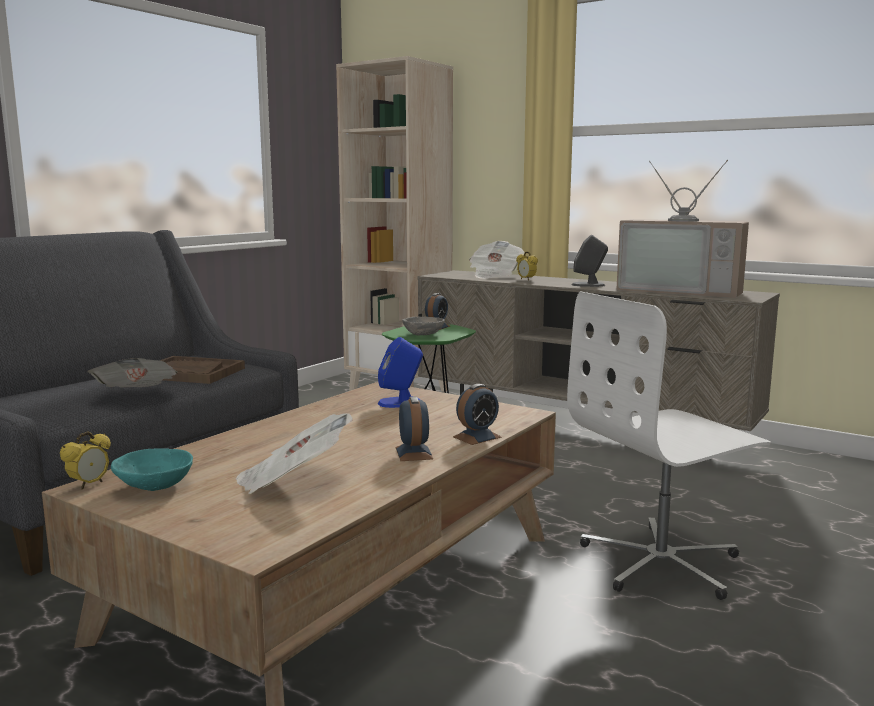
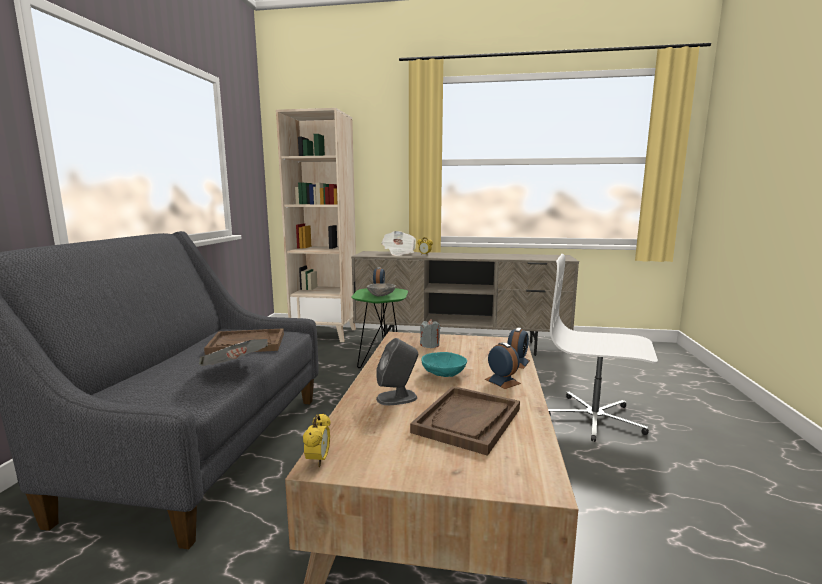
camera: 25 degrees left, 0 degrees up
(153, 487) = (376, 450): turquoise bowl -> turquoise bowl (443, 375)
(292, 482) = (467, 421): newspaper -> brown tray
(400, 402) = (430, 345): blue speaker -> grey candle
(588, 285) = (468, 256): grey speaker -> grey speaker (397, 398)
(662, 563) = (594, 418): white office chair -> white office chair turned 75 degrees clockwise
(681, 290) = (523, 256): television -> none

